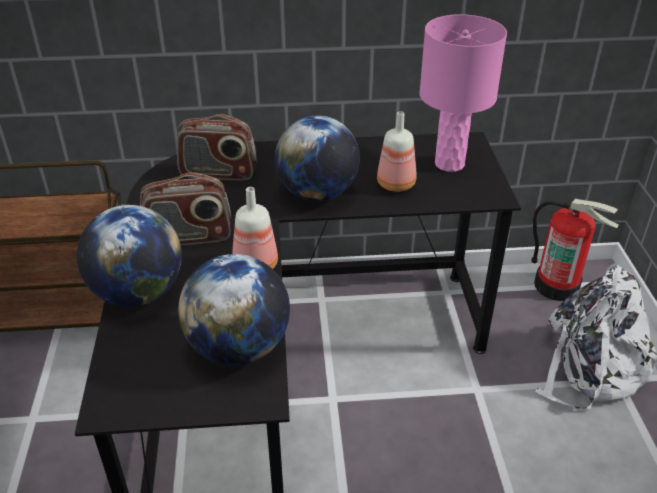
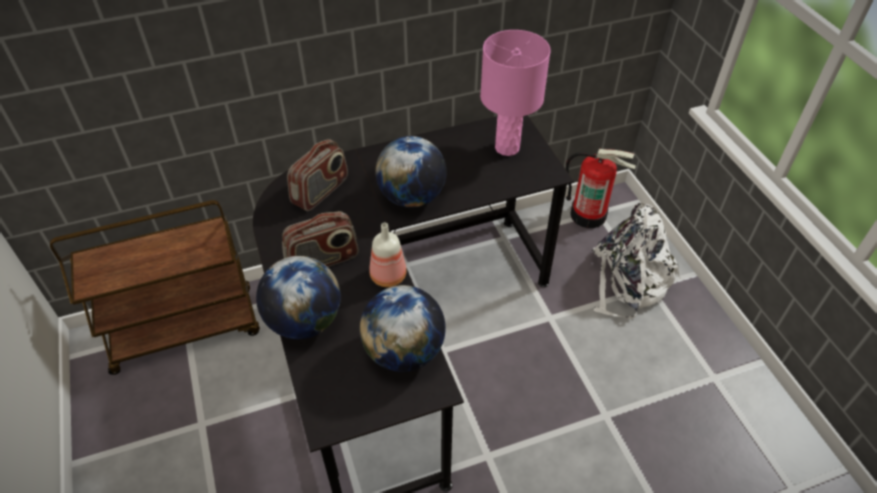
camera: 15 degrees left, 10 degrees up
(218, 173) = (320, 191): radio -> radio turned 45 degrees counterclockwise
(396, 183) = (471, 175): bottle -> none

